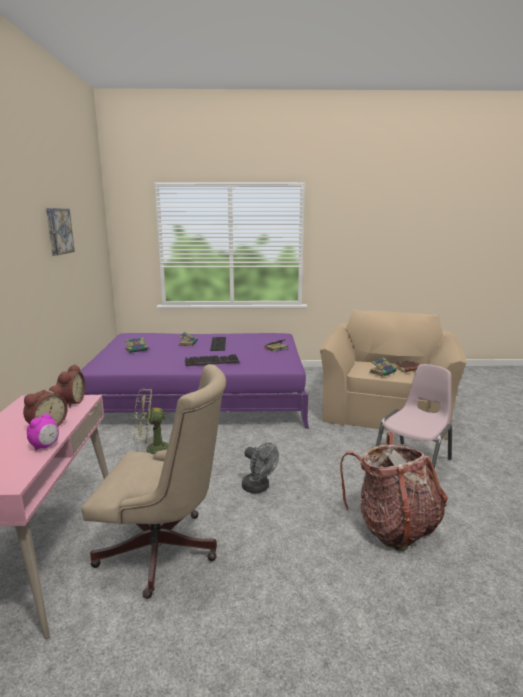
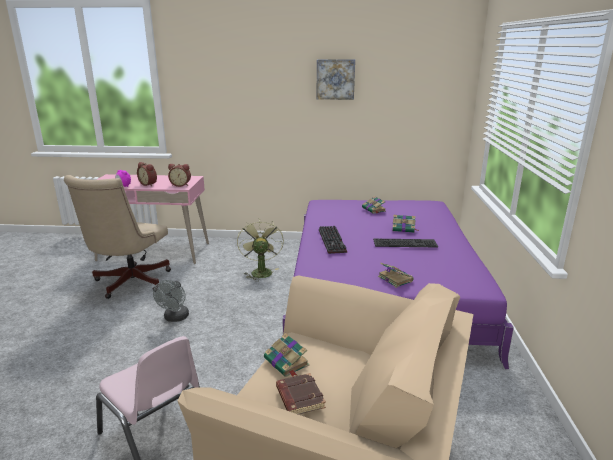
camera: 95 degrees right, 5 degrees up
(259, 488) = (175, 318): grey fan -> grey fan turned 45 degrees counterclockwise
(393, 526) = (68, 386): backpack -> none

